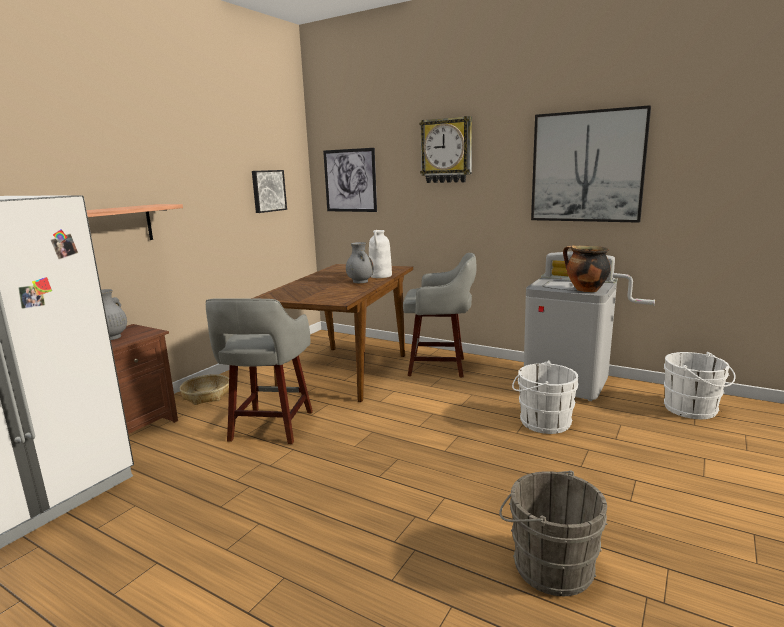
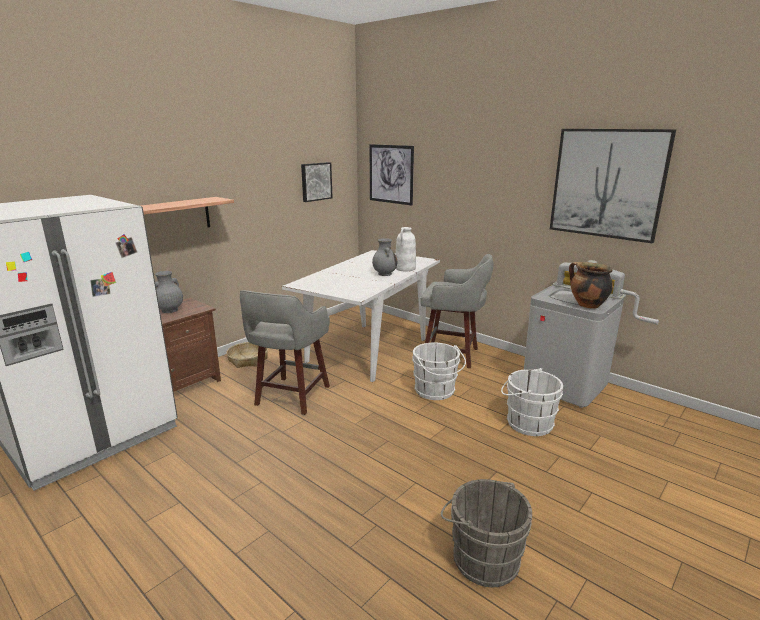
camera: 10 degrees right, 5 degrees up
(345, 371) = (368, 350): brown dining table -> white dining table
(446, 151) = (478, 155): wall clock -> none
(693, 410) = (679, 430): white bucket -> white bucket (436, 391)

